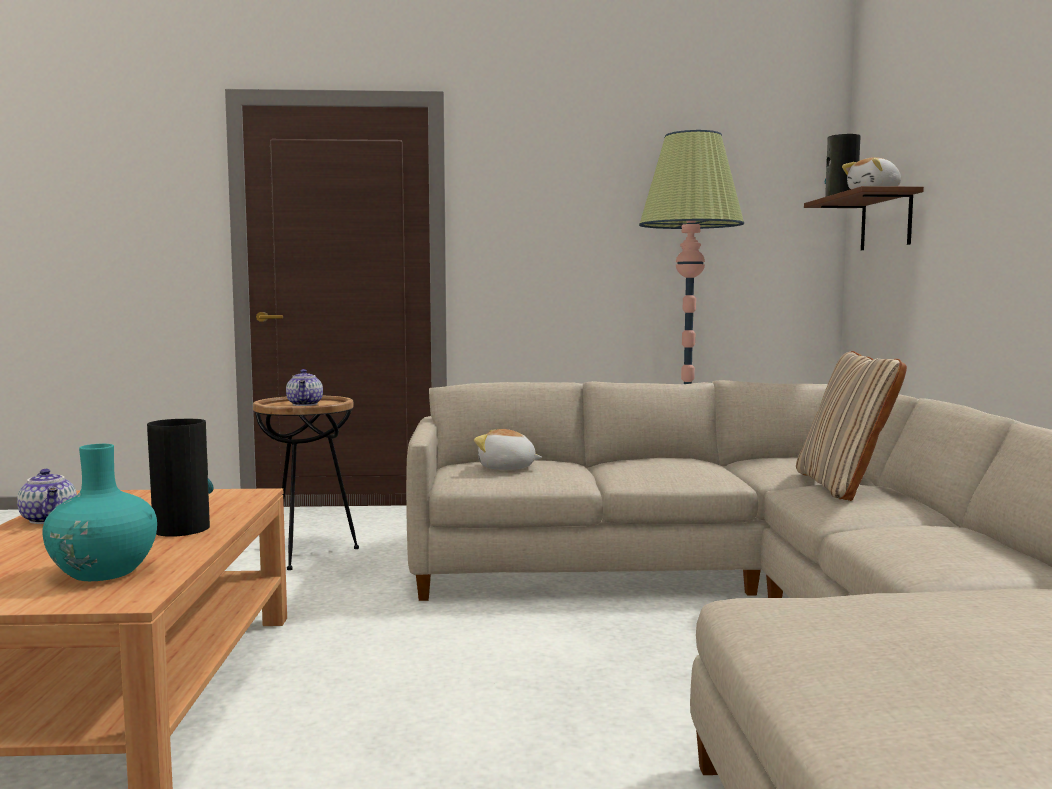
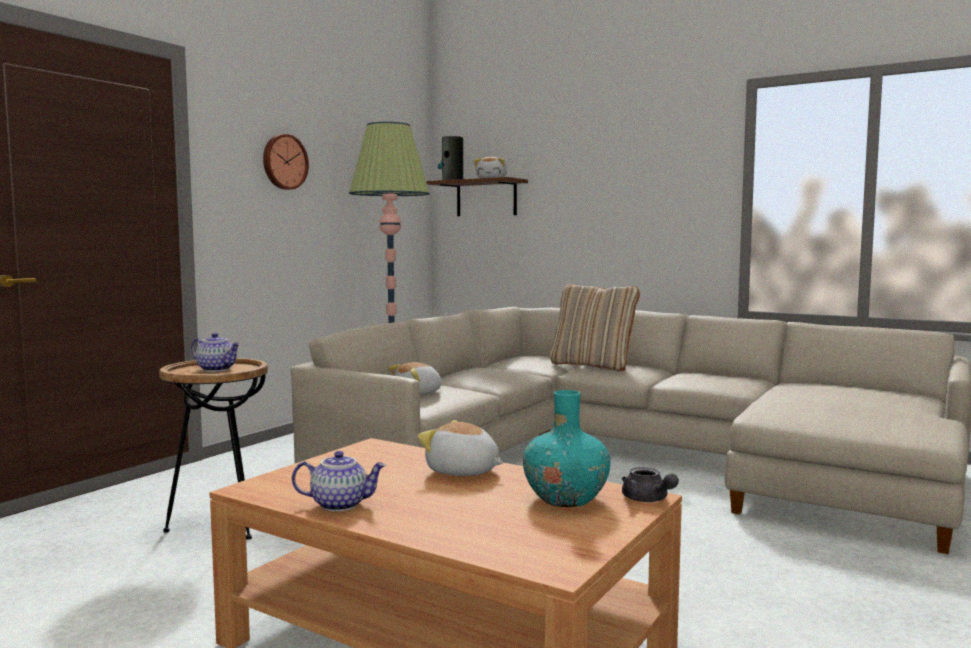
camera: 55 degrees left, 0 degrees up
(117, 601) = (648, 500): none -> grey teapot
(181, 528) = (462, 472): vase -> plush toy
(569, 196) = (284, 162): none -> wall clock

